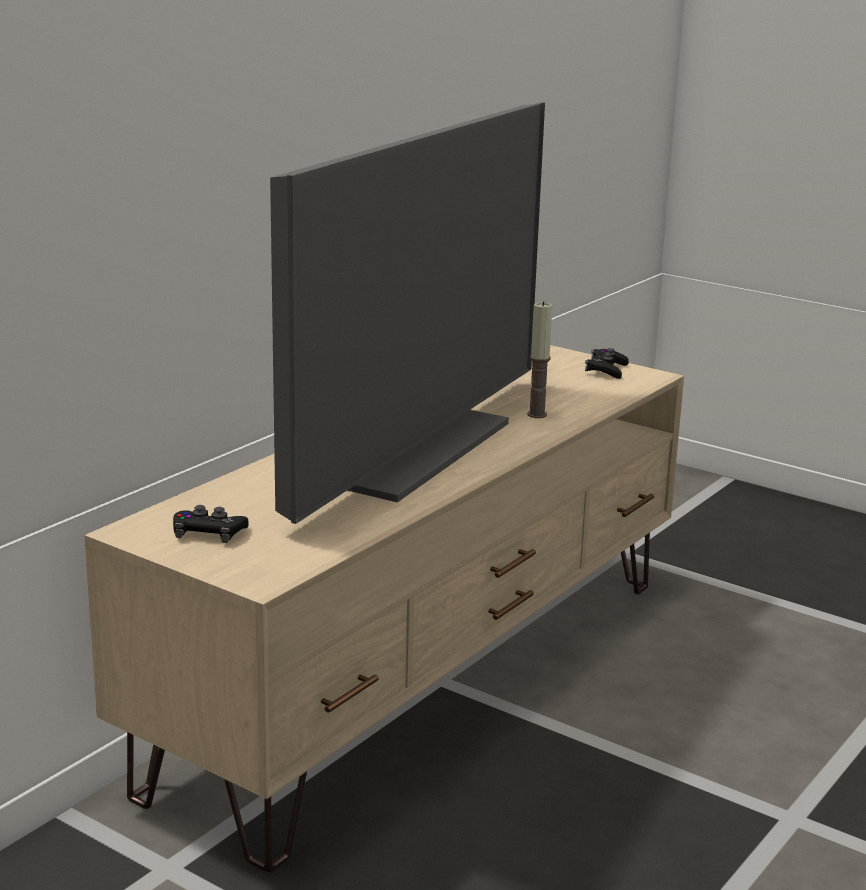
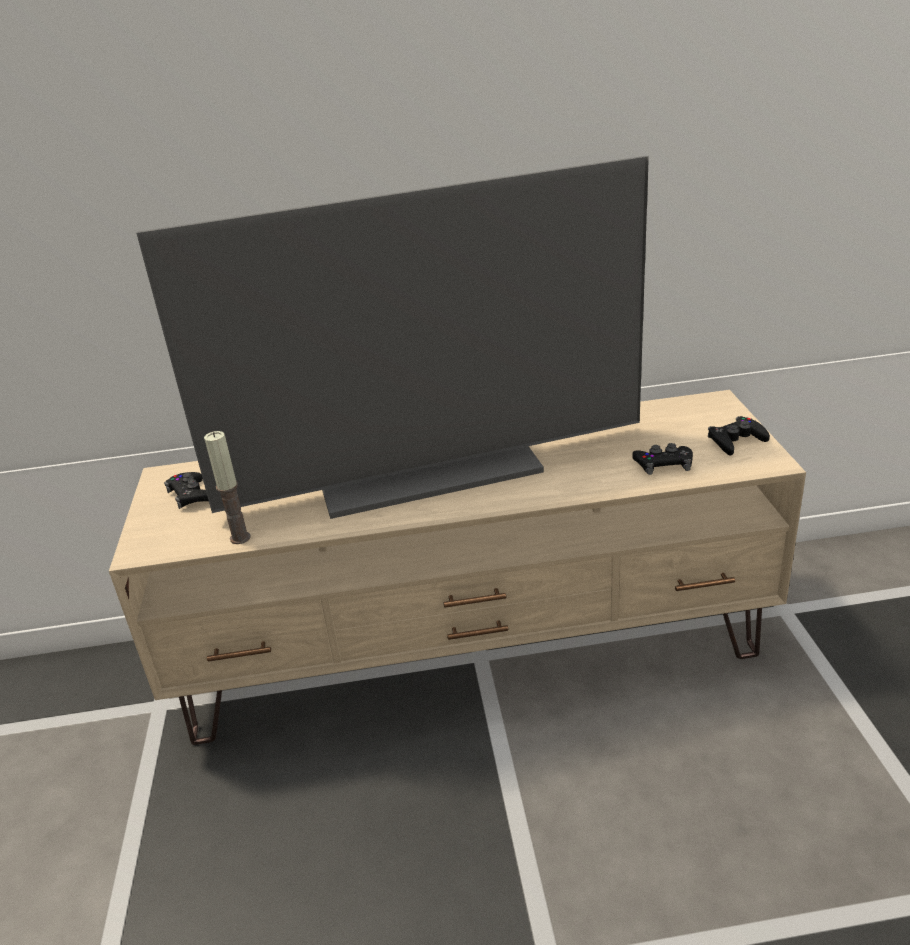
camera: 50 degrees right, 10 degrees up
(537, 414) = (583, 471): candle -> candle (240, 538)
(586, 395) = (663, 464): none -> black game controller

